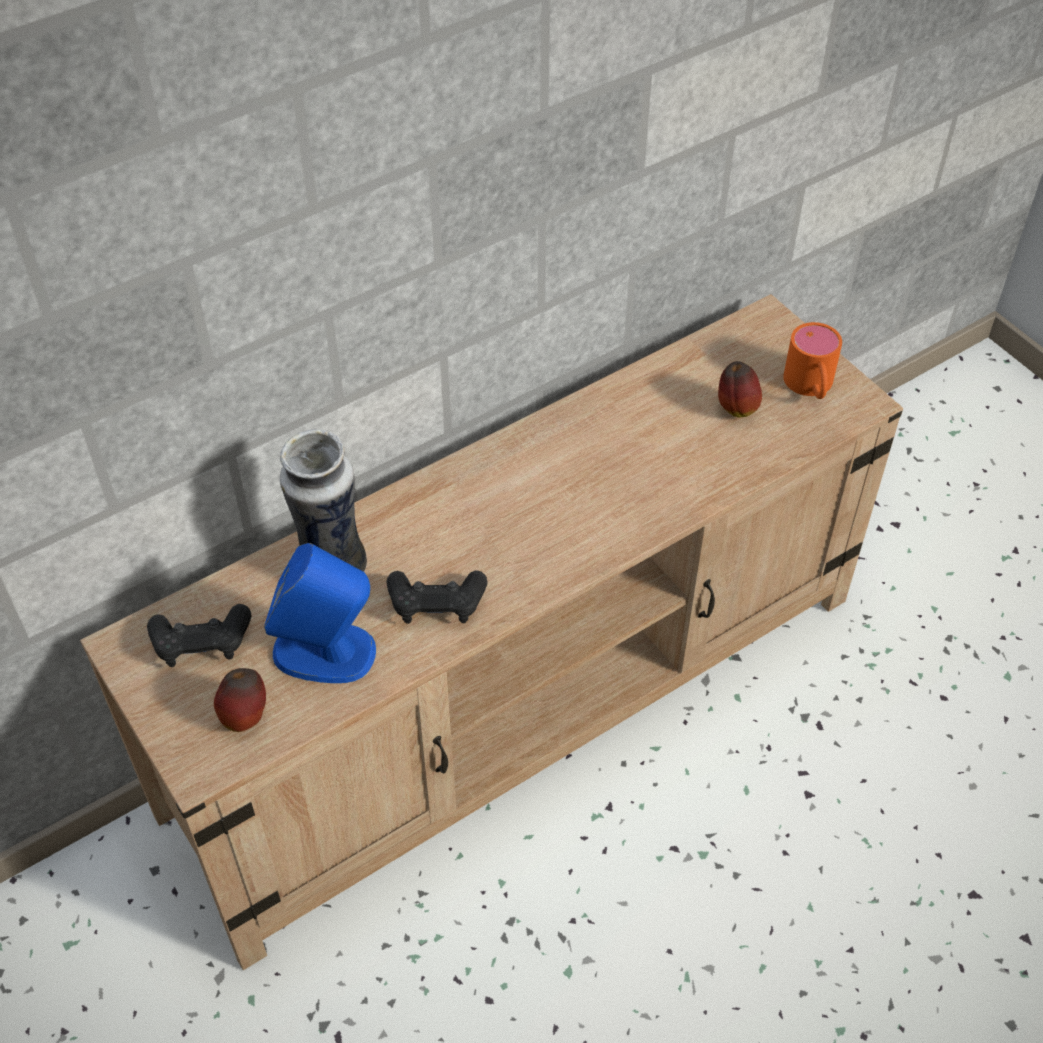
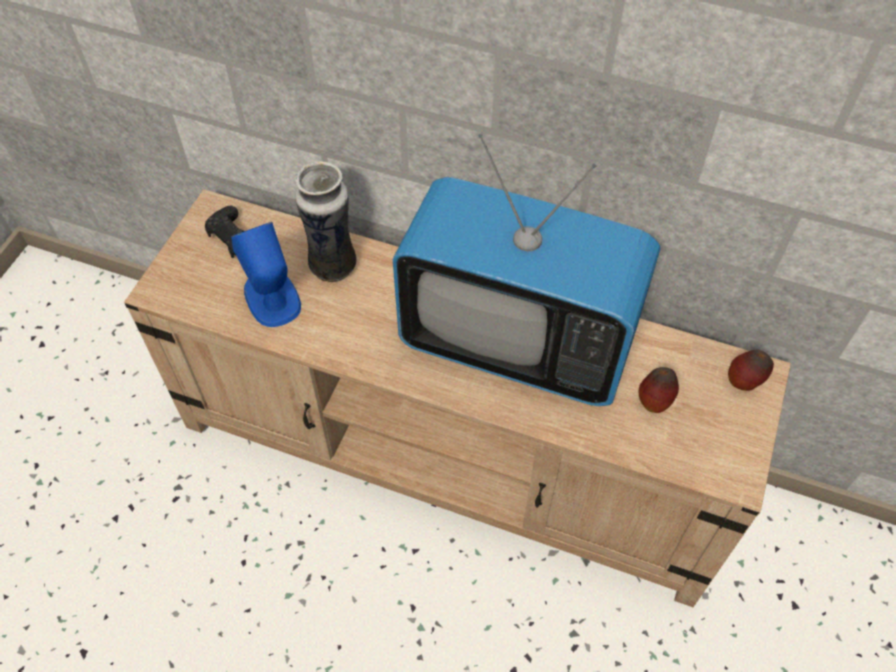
camera: 55 degrees right, 5 degrees up
(245, 716) = (202, 290): apple -> apple (744, 382)
(436, 604) = (347, 330): black game controller -> none
(581, 469) = (517, 342): none -> television
(810, 387) = (720, 437): orange mug -> none

